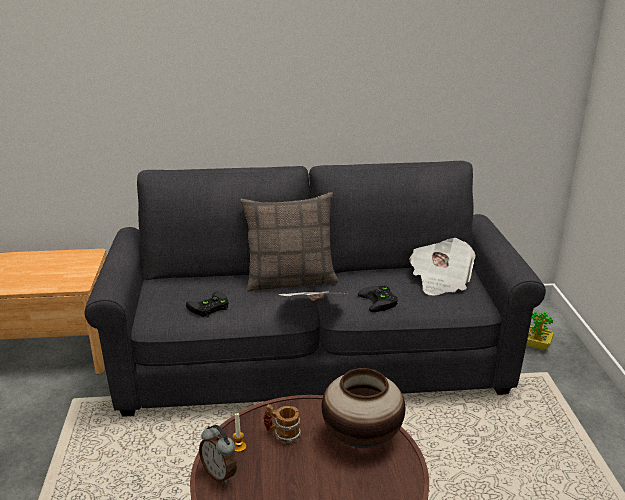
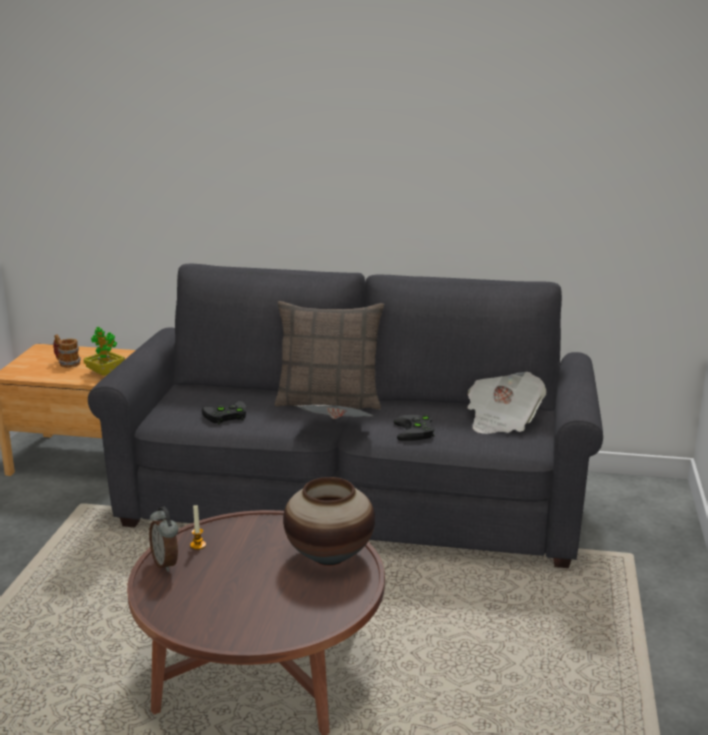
camera: 15 degrees right, 5 degrees down
(282, 435) = (247, 542): mug -> mug (66, 363)
(536, 345) = (638, 525): potted plant -> potted plant (105, 372)

